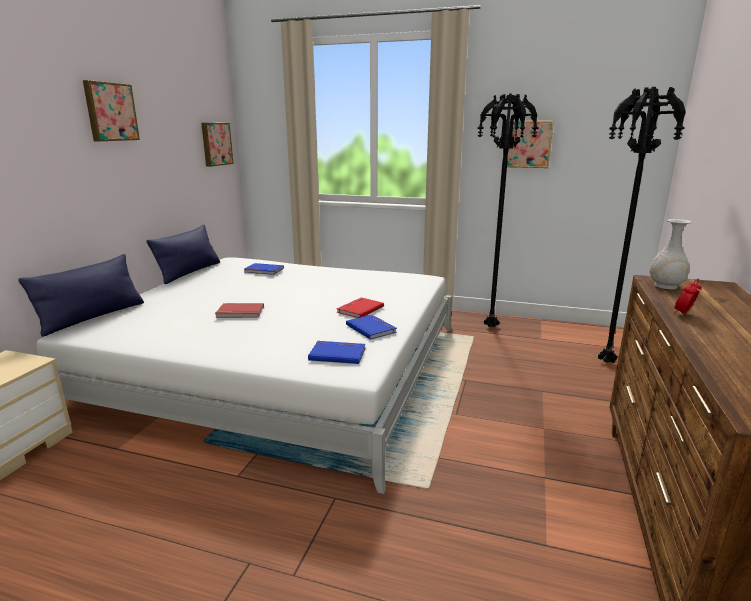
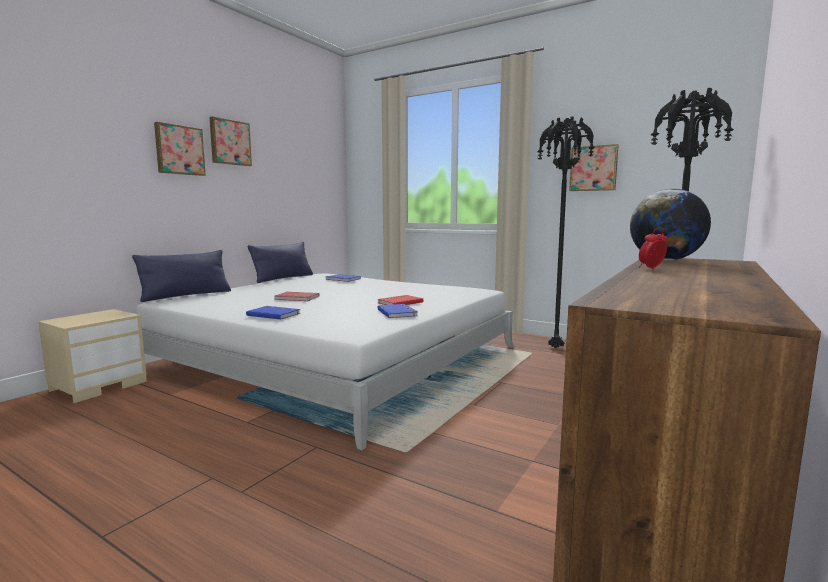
camera: 15 degrees right, 10 degrees down
(216, 144) = (324, 179): picture -> picture (179, 150)
(337, 353) = (350, 323): blue book -> blue book (274, 314)
(666, 286) = (665, 260): white vase -> globe

